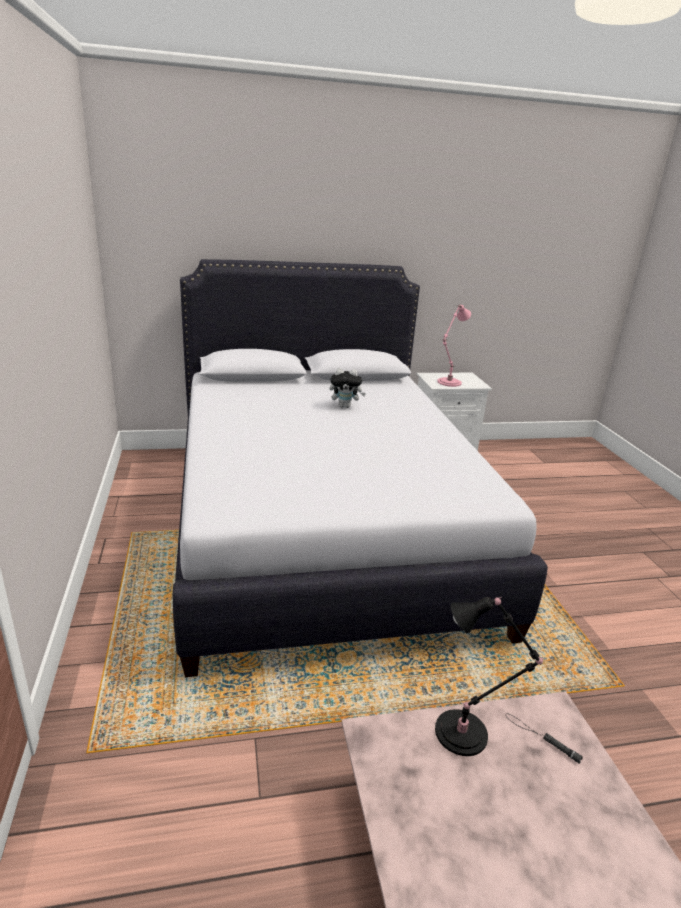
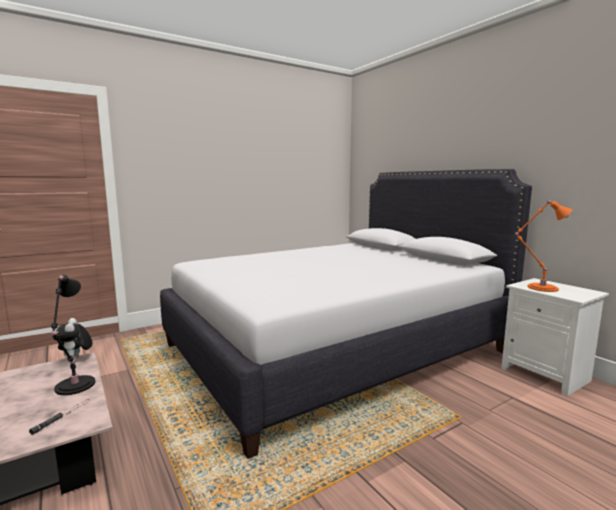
camera: 70 degrees right, 15 degrees down
(345, 406) = (373, 263): plush toy -> plush toy (76, 360)
(448, 383) = (539, 288): pink table lamp -> orange table lamp

